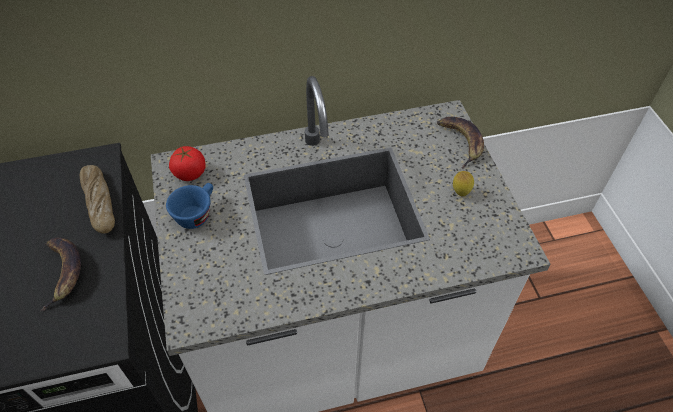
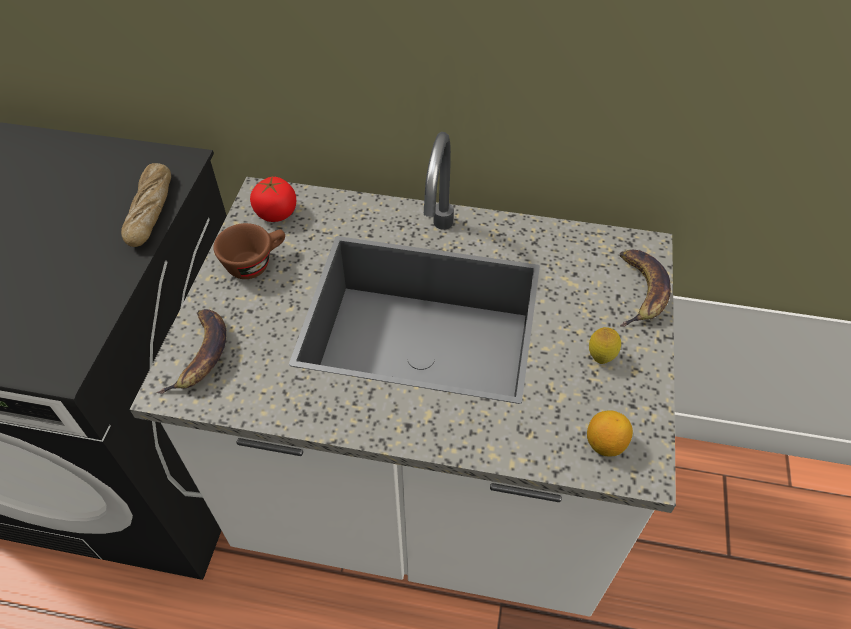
camera: 25 degrees right, 0 degrees up
(63, 272) = (67, 274): banana -> banana (201, 355)
(196, 213) = (255, 262): blue cup -> brown cup
(492, 244) = (605, 443): none -> lemon

